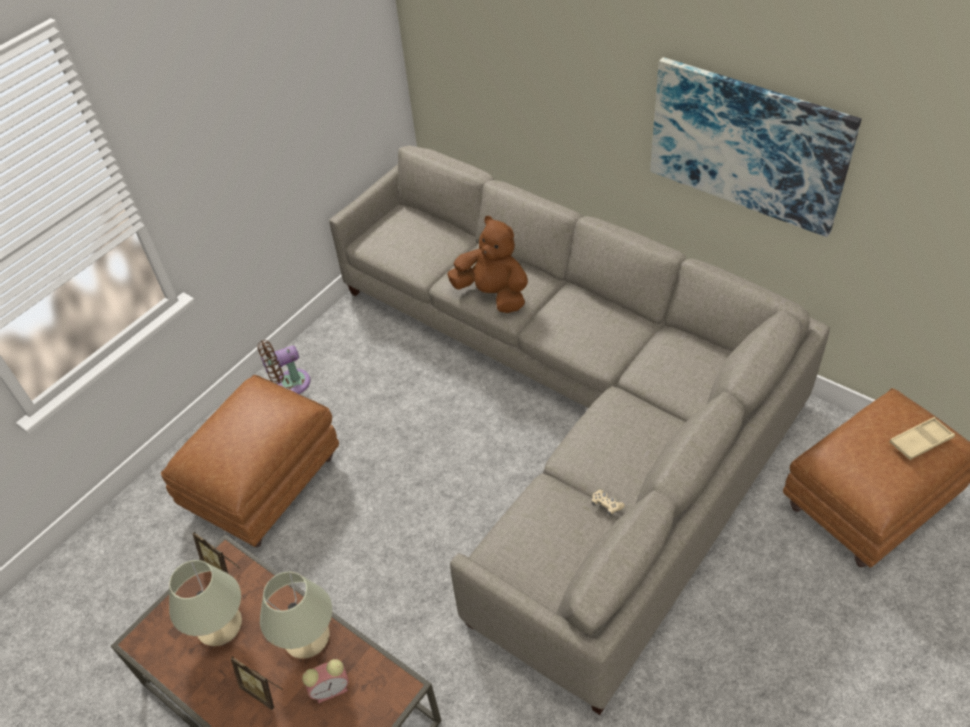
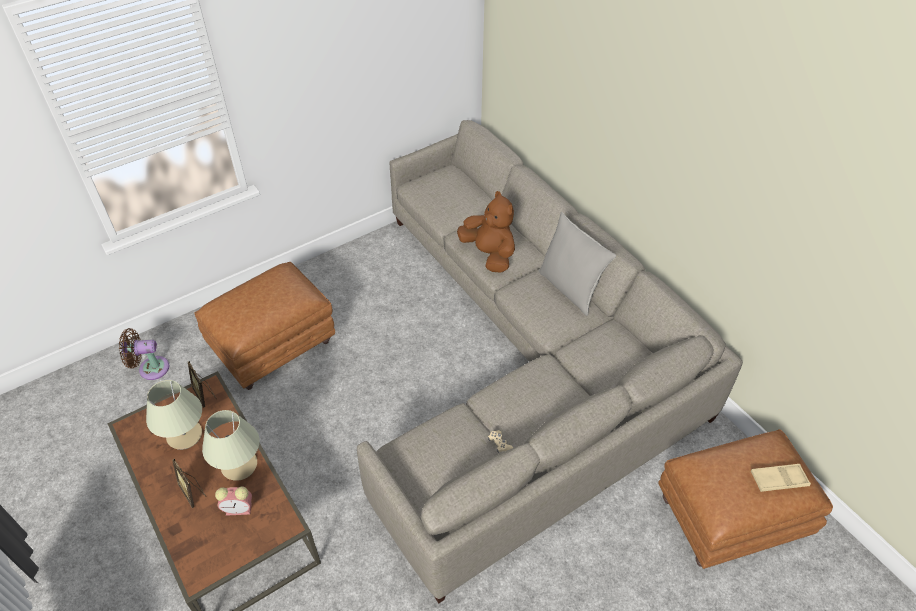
camera: 15 degrees right, 0 degrees up
(289, 384) = (323, 277): brown fan -> brown fan (150, 368)
(602, 305) = (570, 288): none -> grey pillow
(747, 145) = (708, 191): picture -> none

